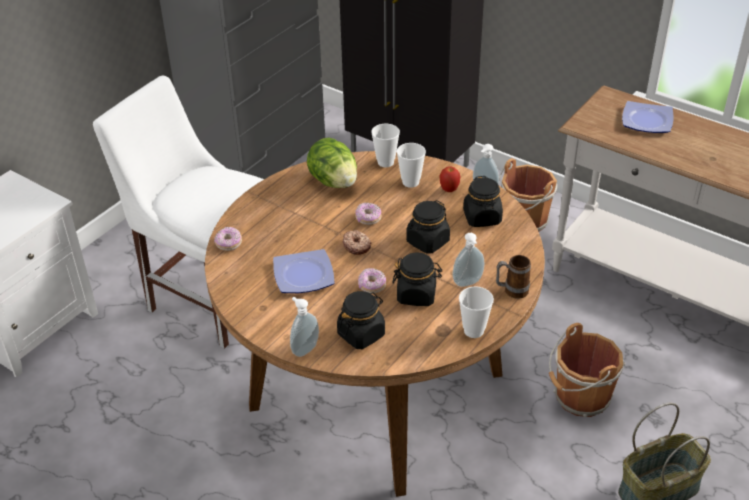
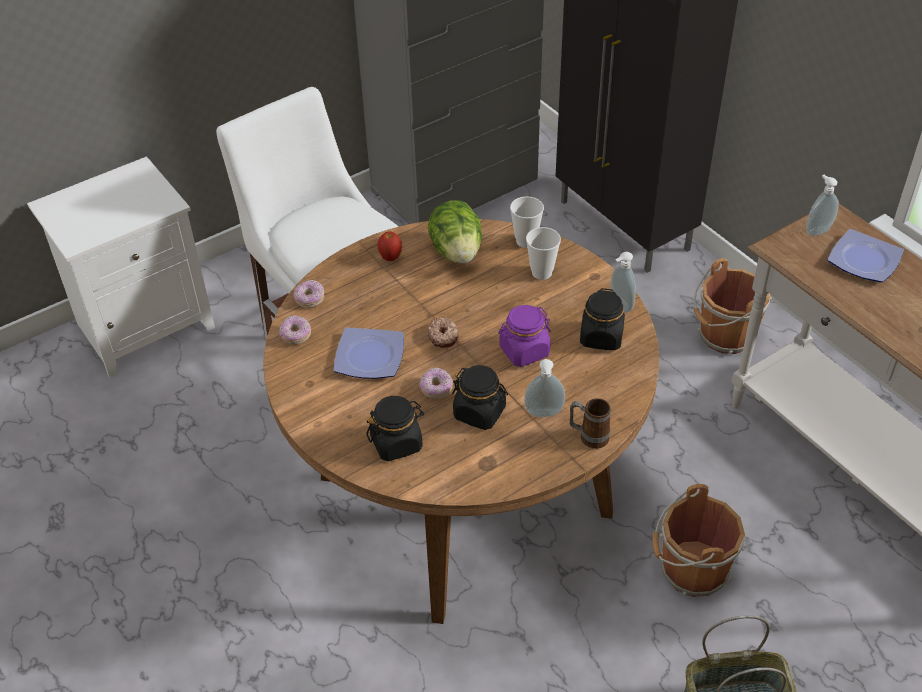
camera: 20 degrees right, 5 degrees up
(304, 349) = (329, 443): soap dispenser -> soap dispenser (817, 230)
(368, 218) = (472, 306): donut -> donut (295, 335)
(427, 242) = (524, 351): black jar -> purple jar
(449, 190) = (581, 293): apple -> apple (390, 258)
(473, 331) = (521, 473): cup -> none

